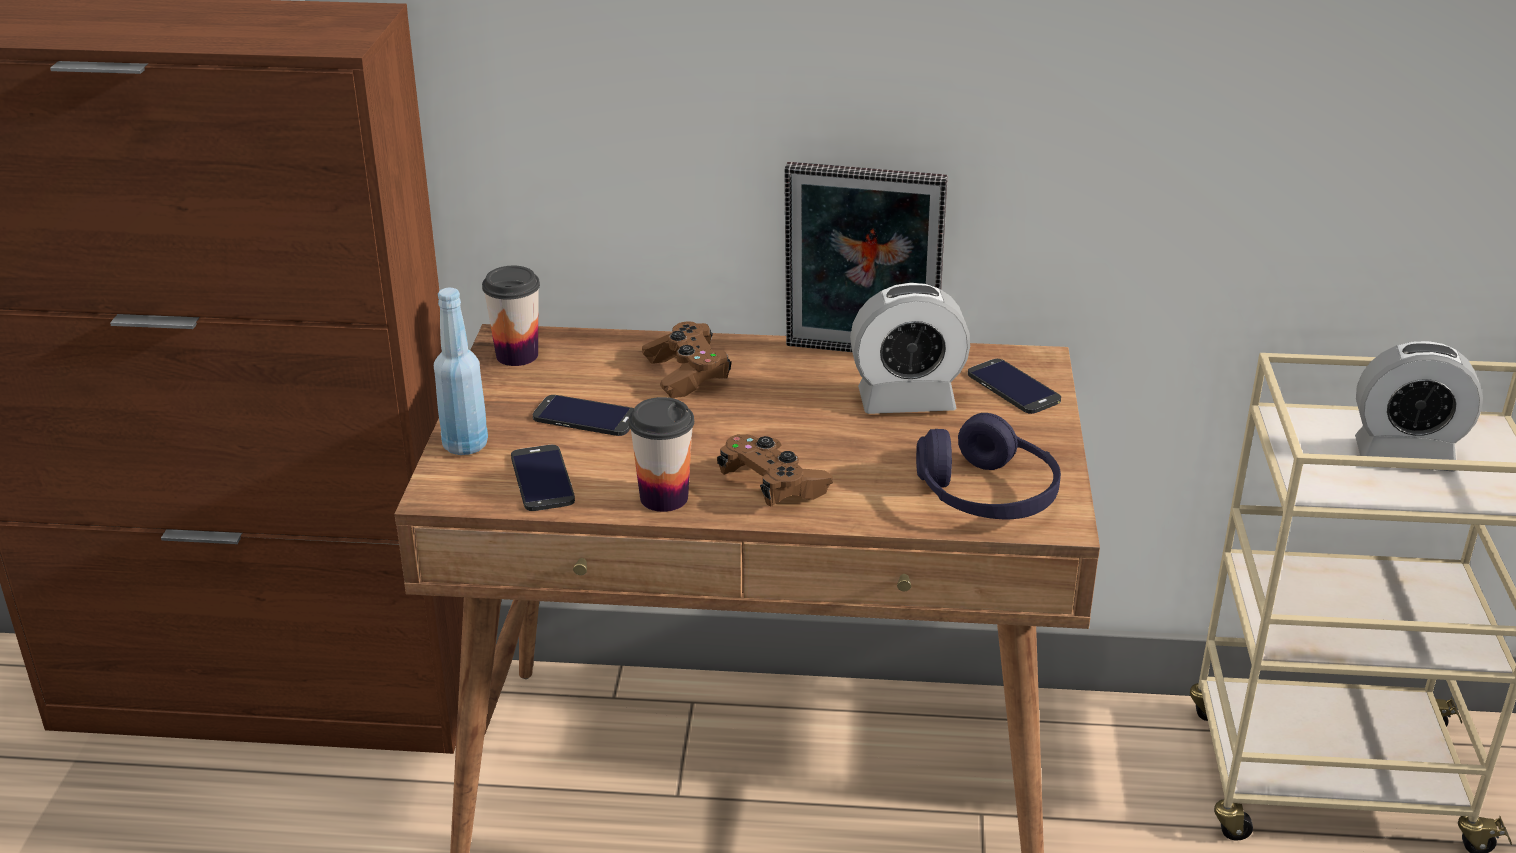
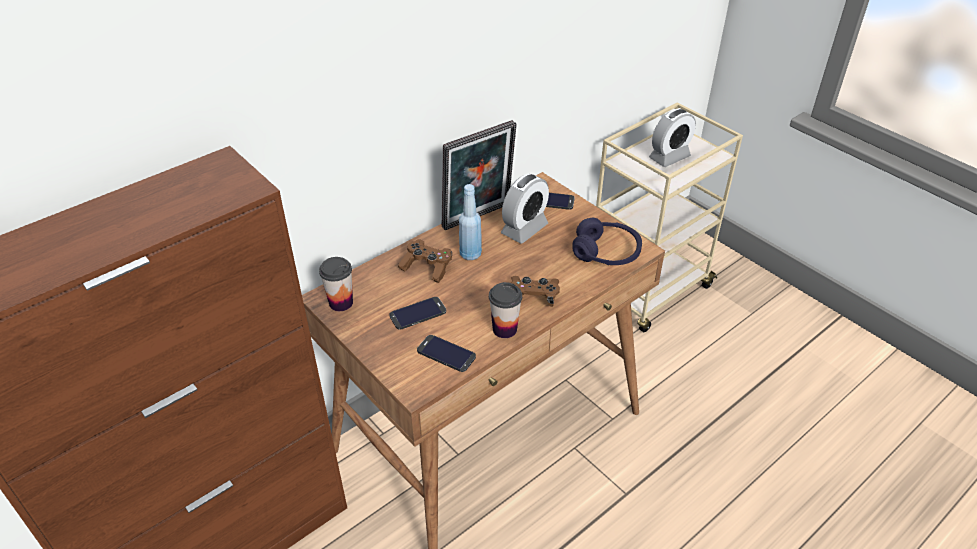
camera: 45 degrees left, 10 degrees up
(465, 445) = (389, 360): blue bottle -> blue bottle (470, 254)

